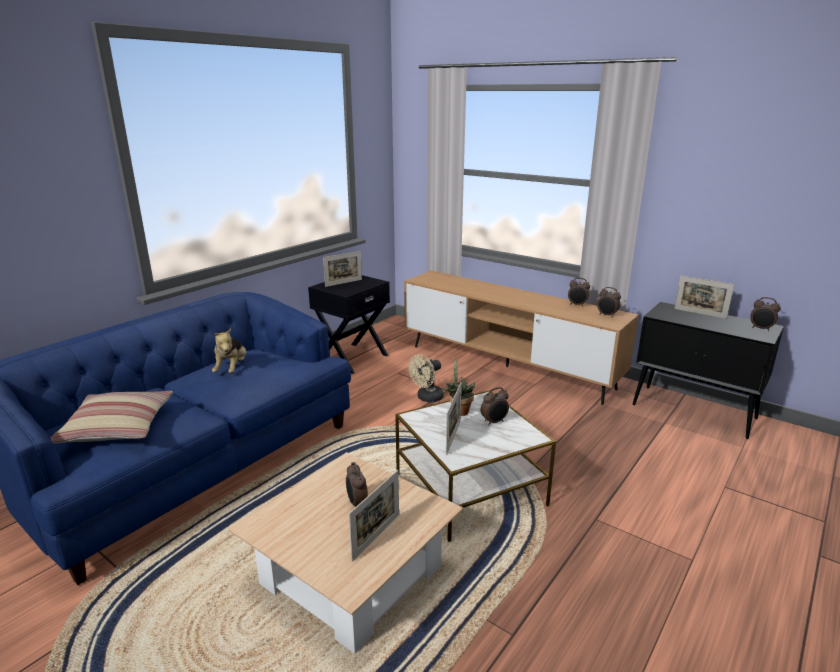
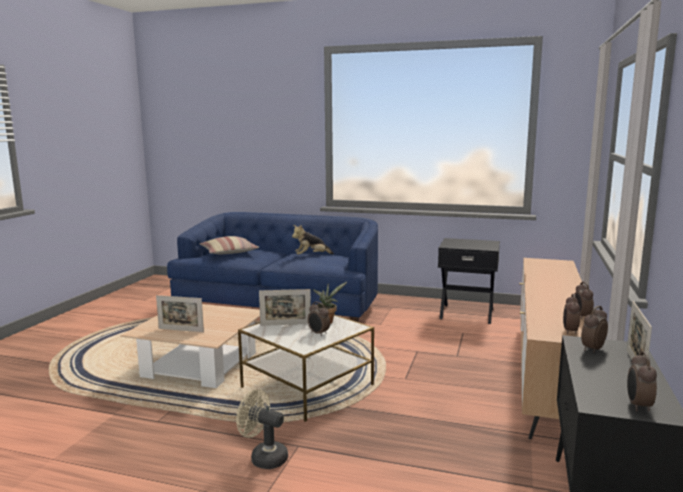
camera: 70 degrees right, 10 degrees down
(343, 283) = (469, 242): picture frame -> none
(356, 503) = (211, 321): alarm clock -> alarm clock (592, 349)
(427, 398) = (432, 350): beige fan -> beige fan (264, 457)

